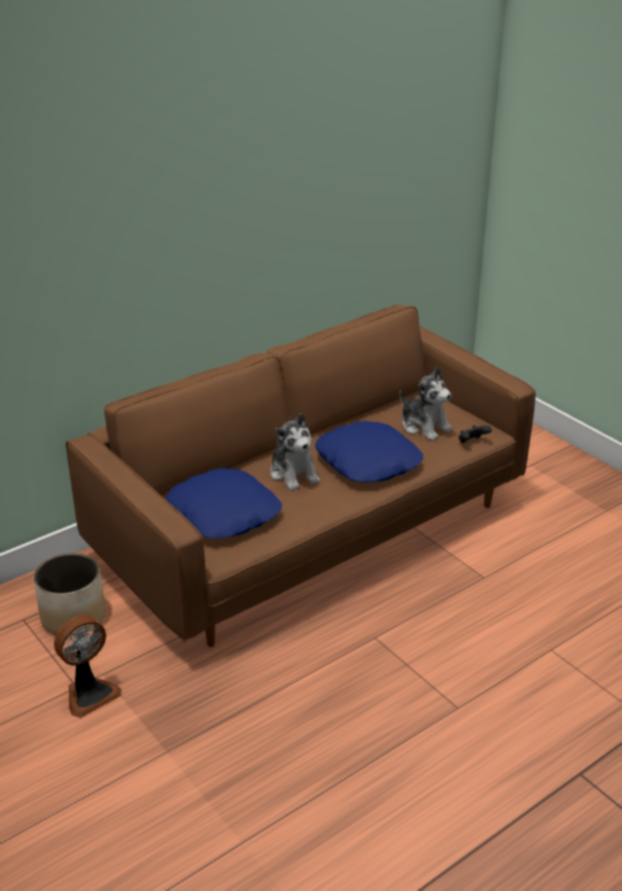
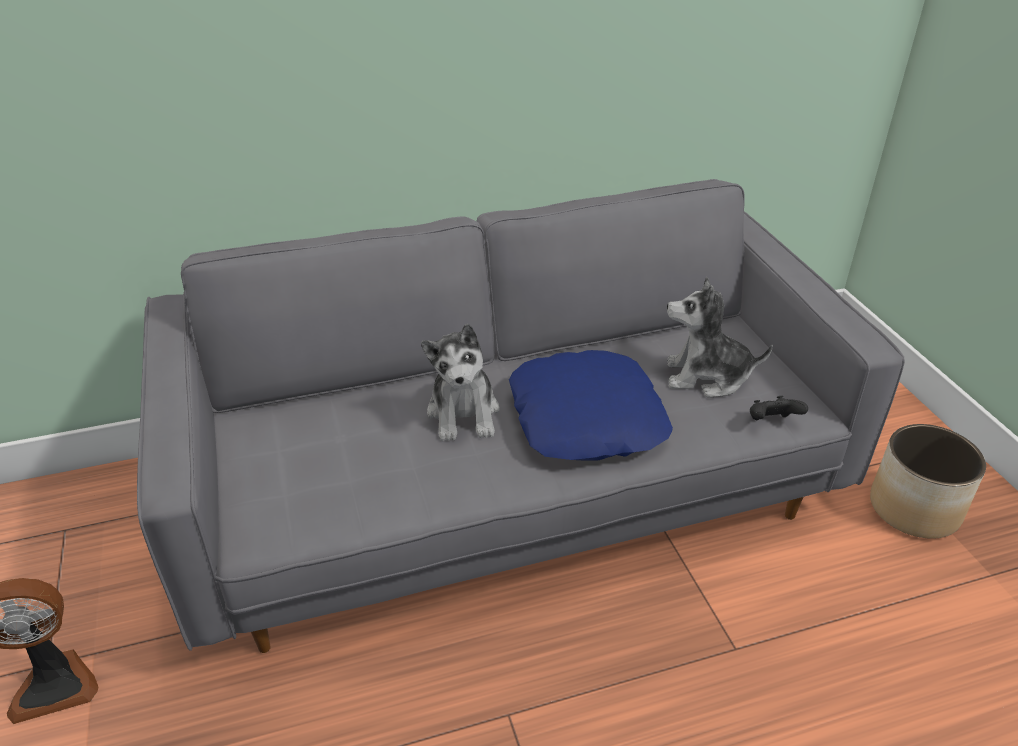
camera: 20 degrees right, 5 degrees up
(74, 616) = (126, 543): planter -> planter (914, 508)
(224, 513) = (322, 456): blue pillow -> none
(311, 530) = (509, 490): brown sofa -> grey sofa
(424, 426) = (706, 377): plush toy -> plush toy turned 120 degrees clockwise

